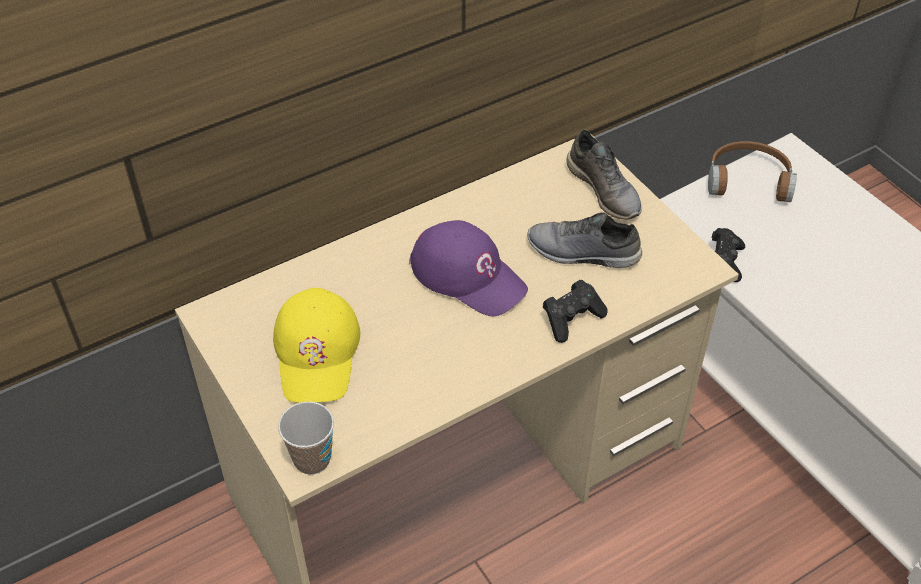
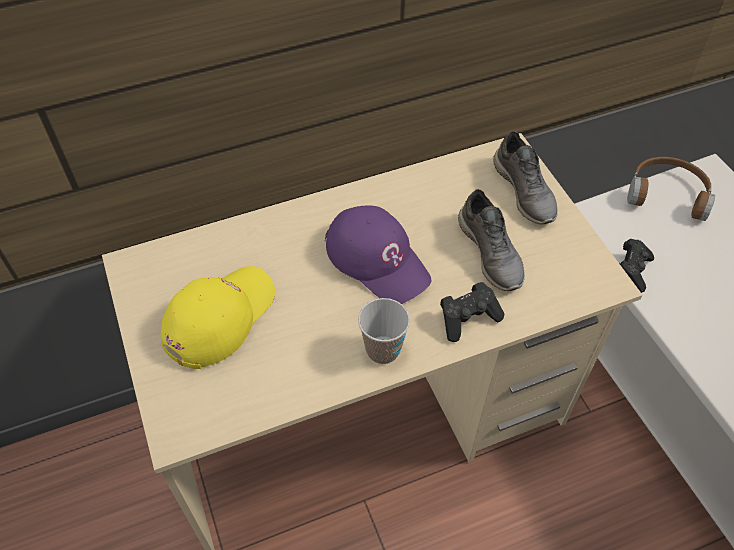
camera: 10 degrees right, 5 degrees up
(312, 459) = (186, 428): cup -> cup (383, 350)
(317, 352) = (219, 317): yellow cap -> yellow cap turned 150 degrees counterclockwise
(582, 253) = (491, 252): grey shoe -> grey shoe turned 135 degrees counterclockwise

